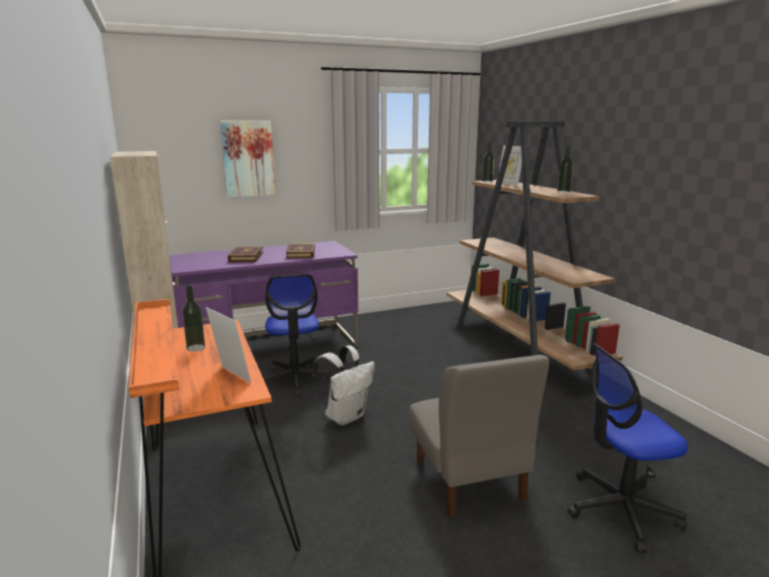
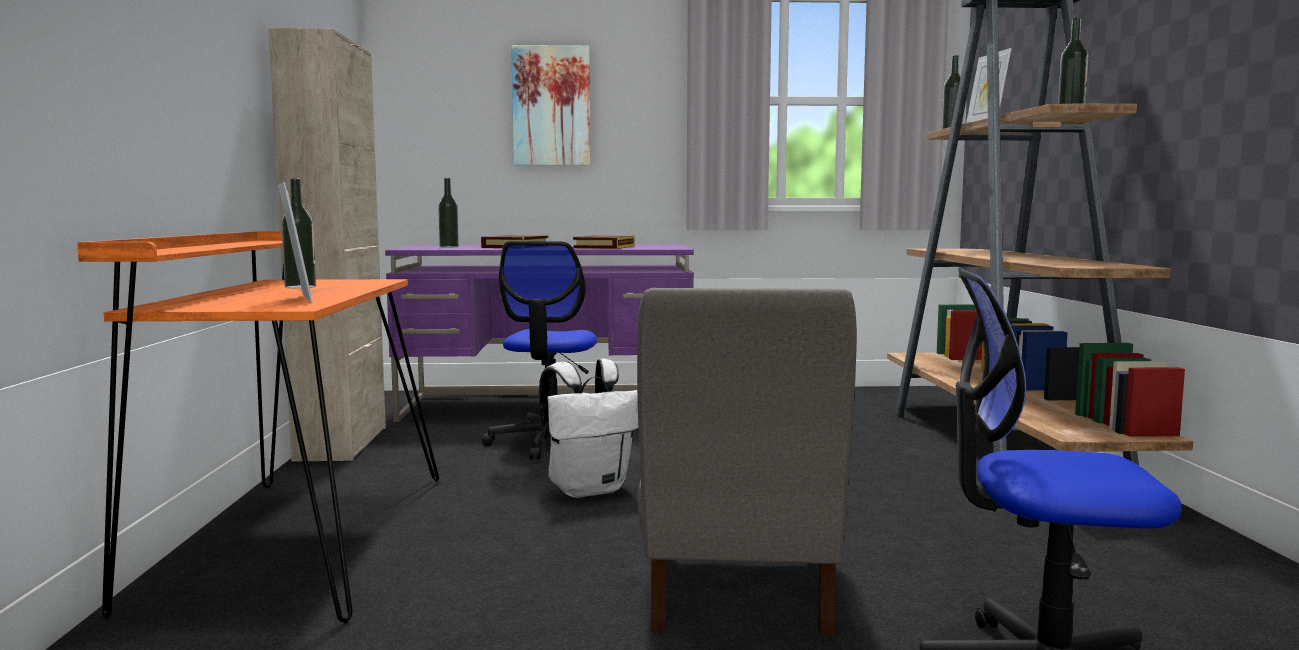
camera: 20 degrees right, 10 degrees down
(203, 261) = (449, 247): none -> bottle

